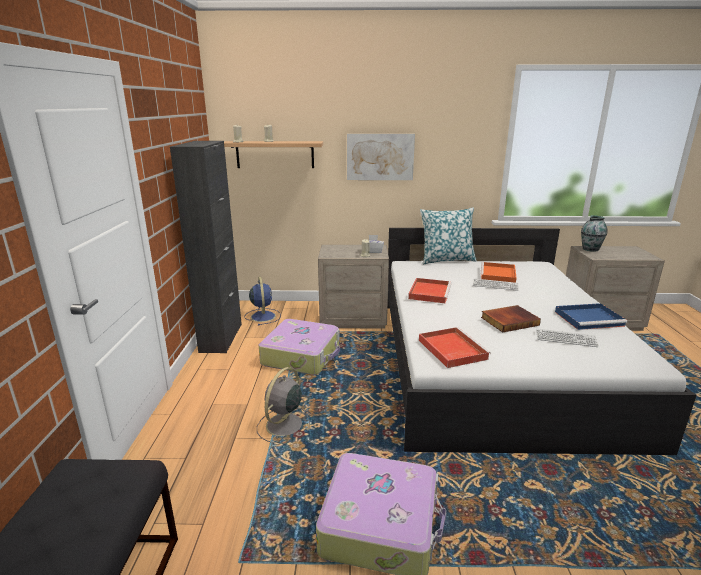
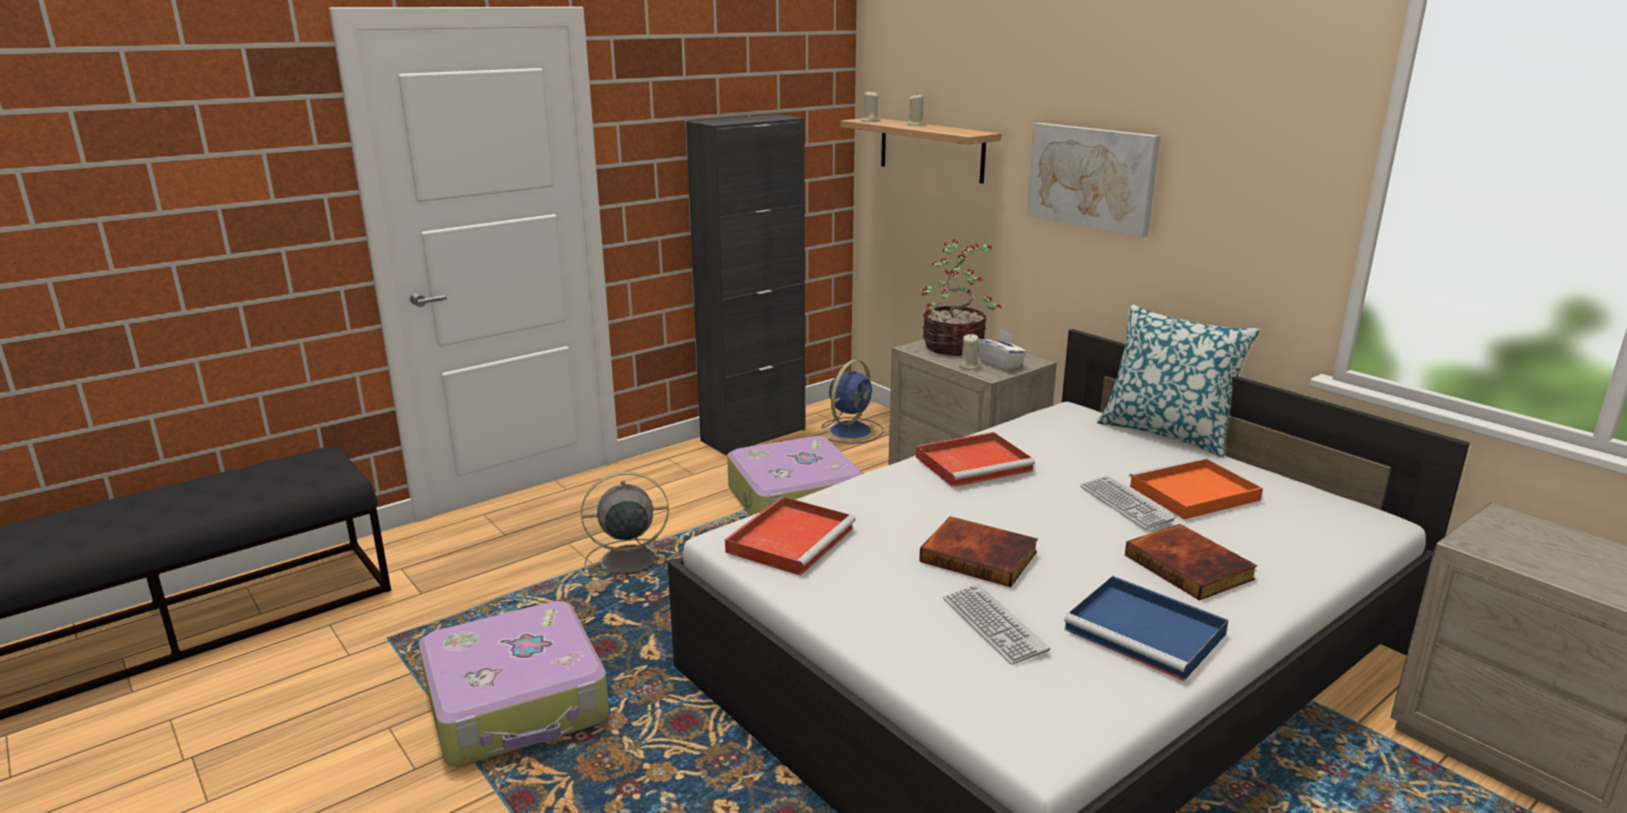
camera: 50 degrees right, 0 degrees up
(340, 250) = (955, 347): none -> potted plant
(549, 295) = (1190, 567): none -> book
(590, 249) = (1522, 527): vase -> none

